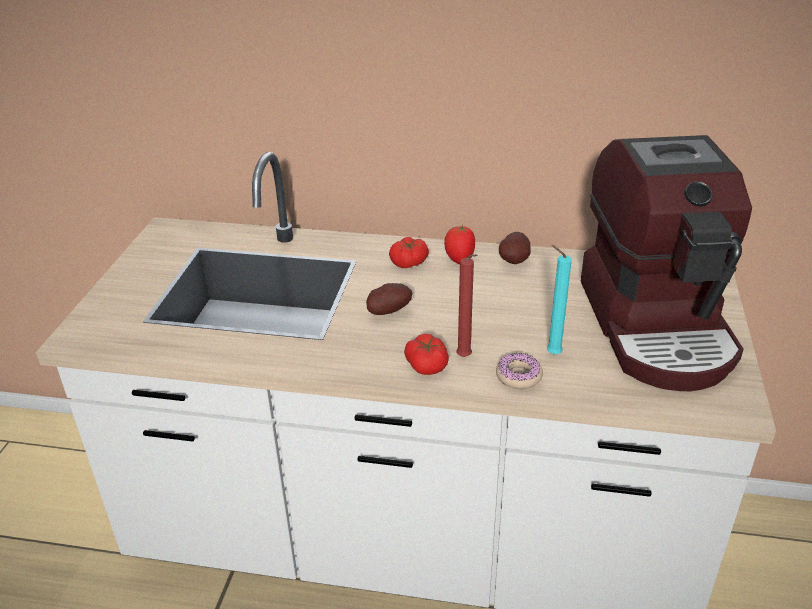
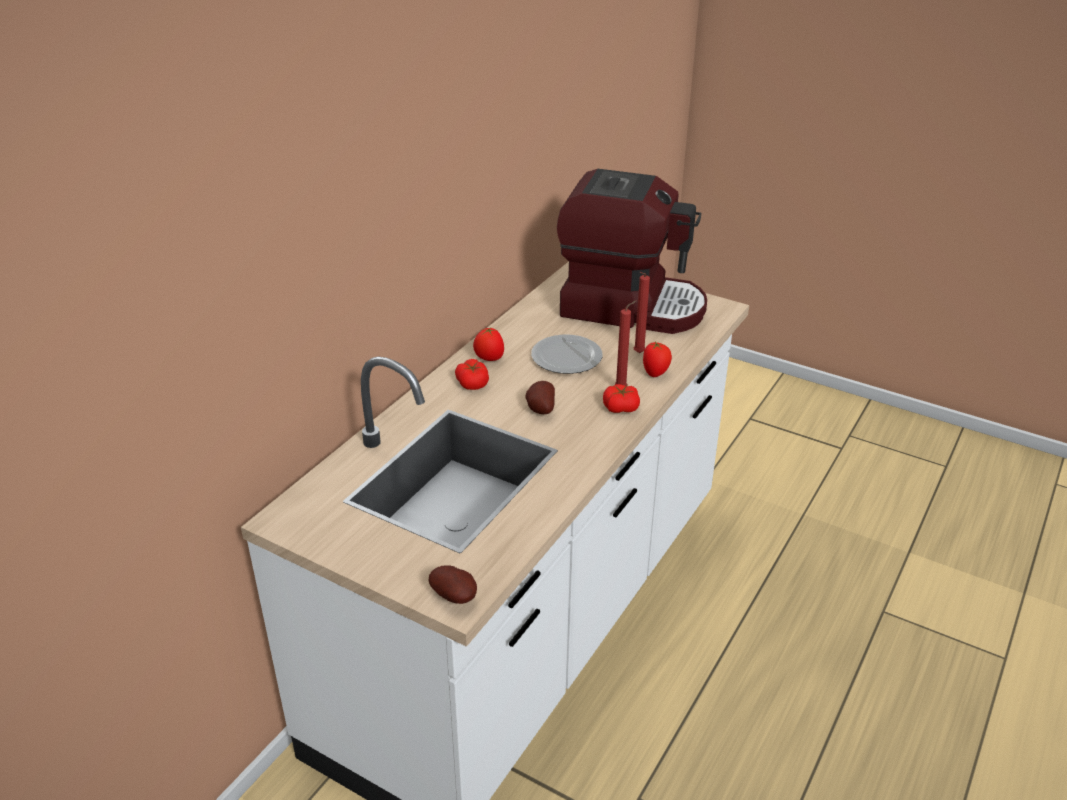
camera: 70 degrees left, 0 degrees up
(502, 306) = (567, 357): none -> plate
(515, 261) = (510, 335): potato -> potato (456, 597)
(518, 376) = (655, 373): donut -> tomato
(551, 353) = (637, 353): turquoise candle -> red candle

